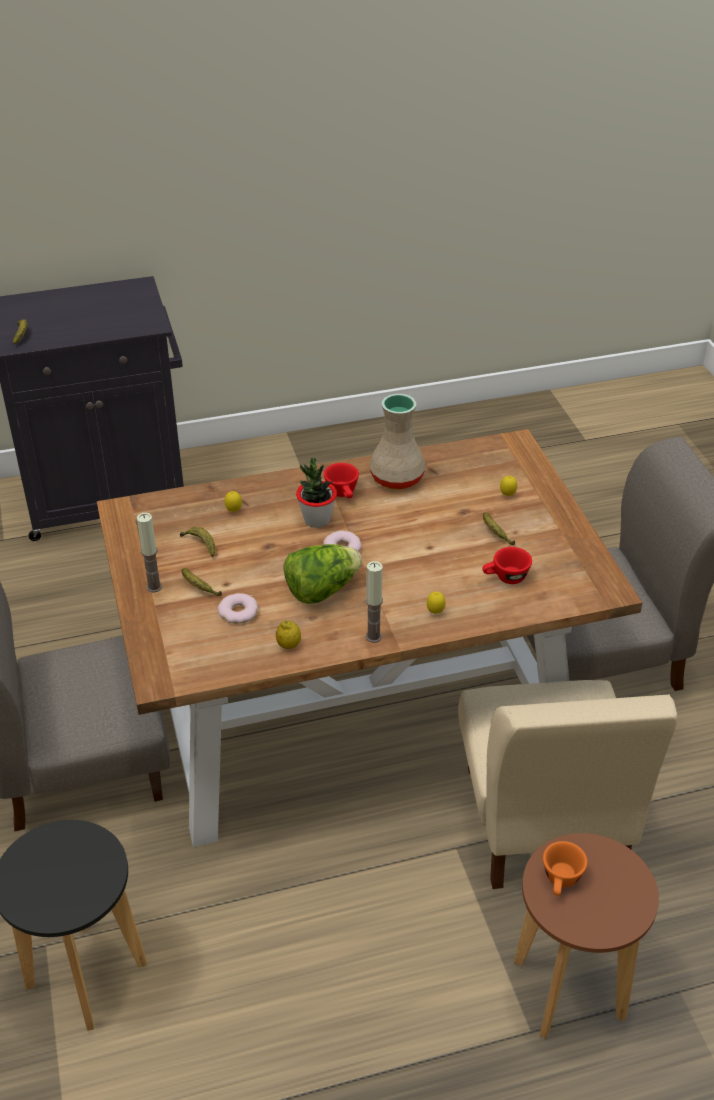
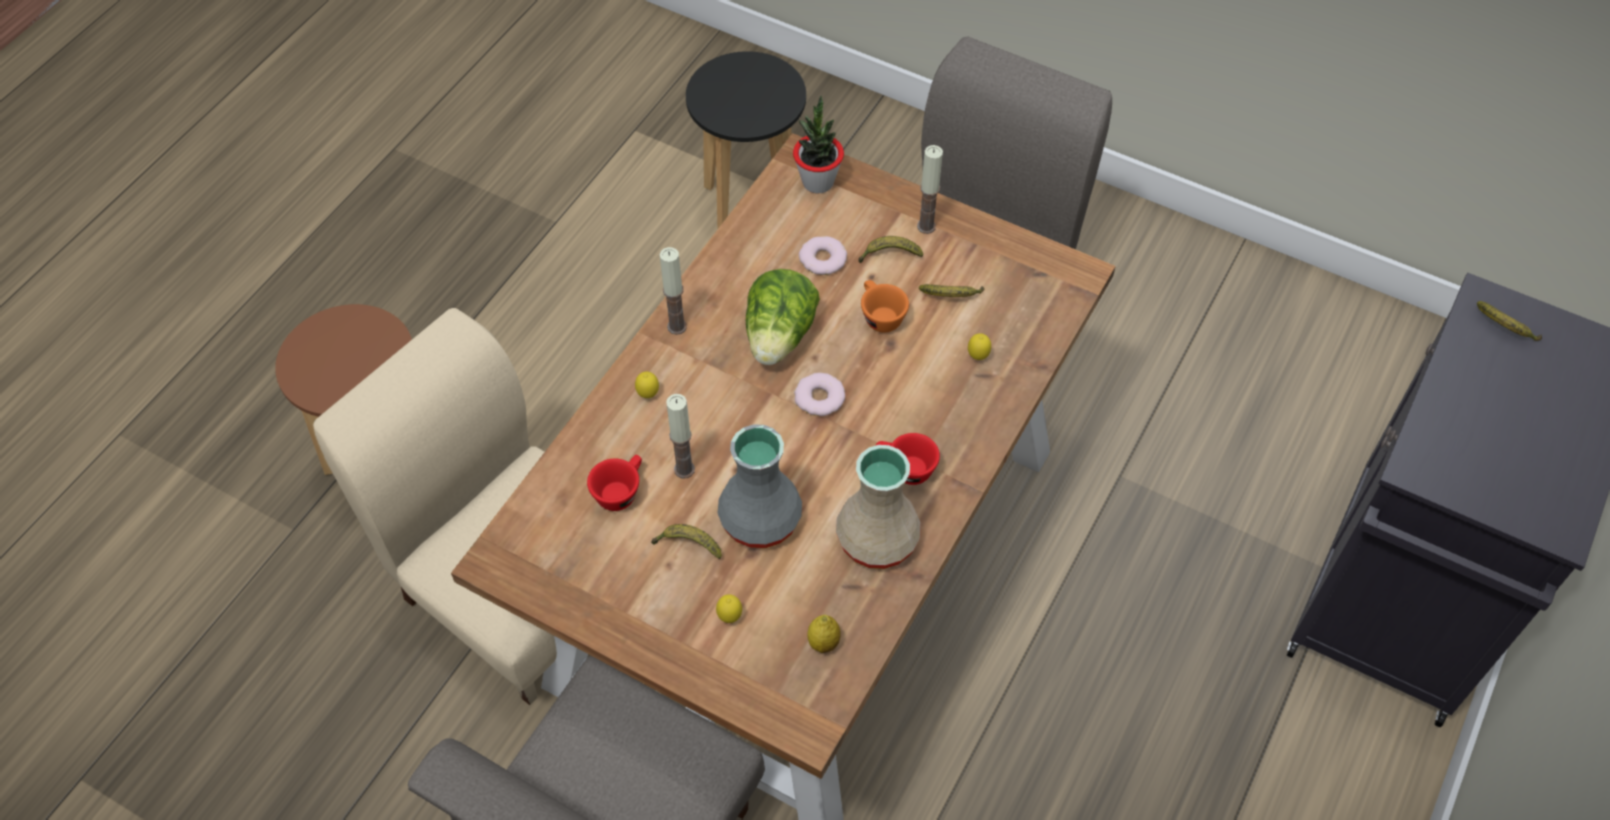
camera: 135 degrees right, 15 degrees up
(289, 645) = (740, 263): lemon -> lemon (823, 642)
(317, 520) = (886, 412): potted plant -> potted plant (818, 181)
(443, 519) = (762, 520): none -> grey vase
(458, 565) = (684, 469): none -> candle
(561, 881) = (372, 346): orange cup -> orange cup (879, 316)

